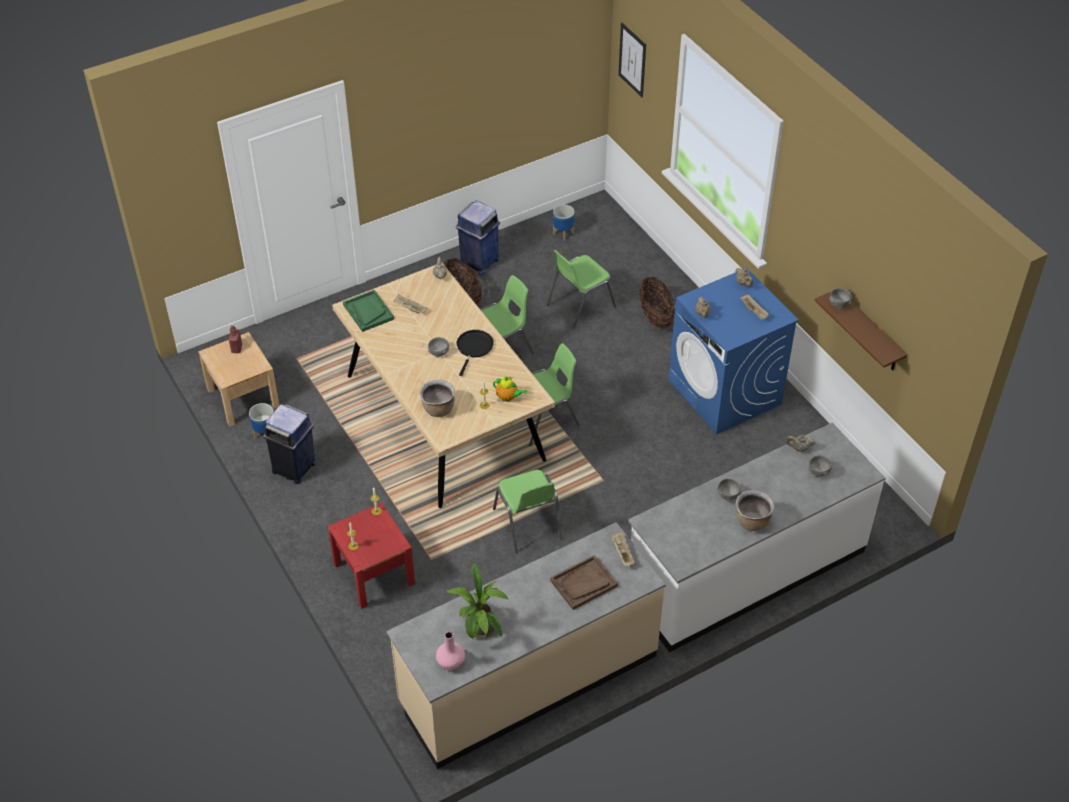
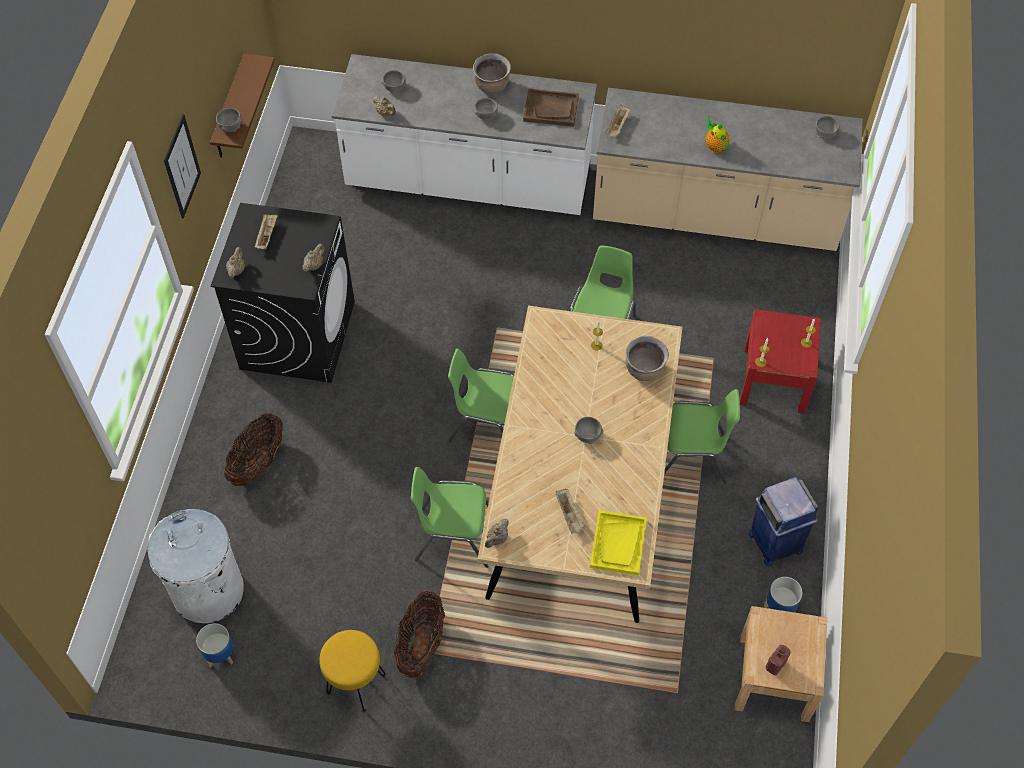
camera: 140 degrees left, 10 degrees up
(368, 312) = (618, 543): green tray -> yellow tray
(450, 661) = (825, 134): pink vase -> grey bowl
(474, 348) = (547, 416): black frying pan -> none
(479, 262) = (355, 684): blue trash can -> yellow stool
(480, 630) = (783, 141): potted plant -> none
(508, 397) = (566, 338): teapot -> teapot (715, 146)
(579, 306) = (315, 534): green chair -> green chair (691, 457)
(583, 583) = (670, 124): brown tray -> brown tray (551, 109)
(604, 251) = (208, 591): none -> white trash can
(632, 60) = (38, 513): picture -> picture (182, 166)
(725, 393) = (297, 334): blue washing machine -> black washing machine

